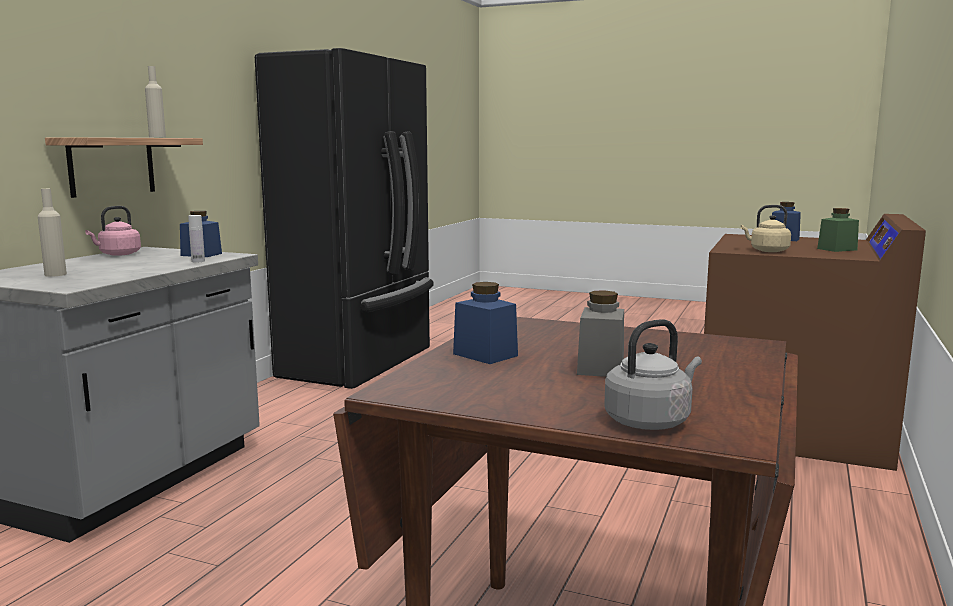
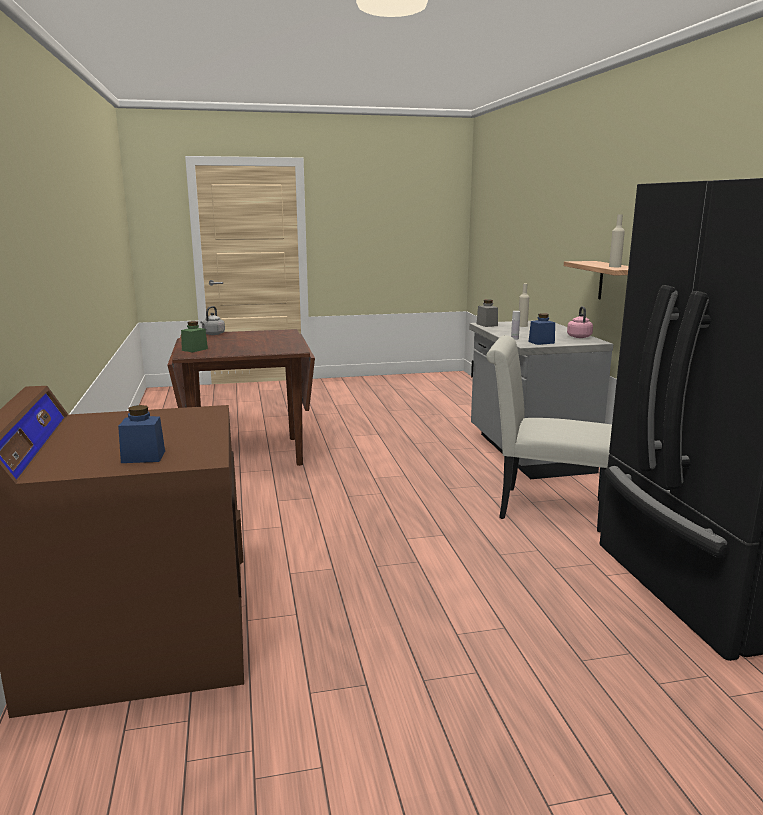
camera: 145 degrees right, 5 degrees up
(318, 419) = (543, 508): none -> white chair
(485, 355) = (281, 339): blue jar -> none
(600, 368) = (237, 341): grey jar -> grey jar (487, 325)
(767, 251) = (171, 416): beige kettle -> none
(837, 249) = (91, 434): green jar -> green jar (194, 349)

